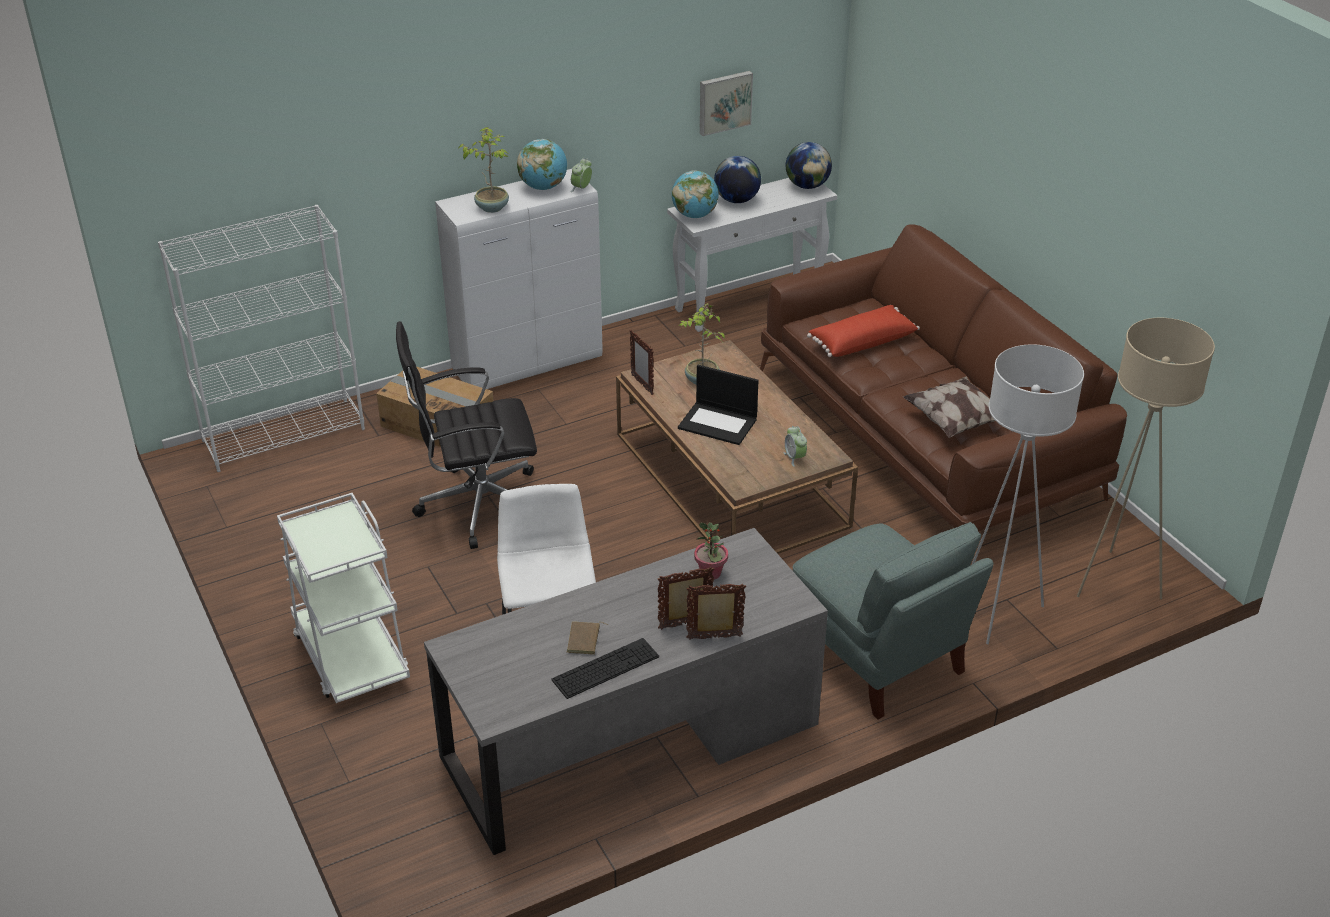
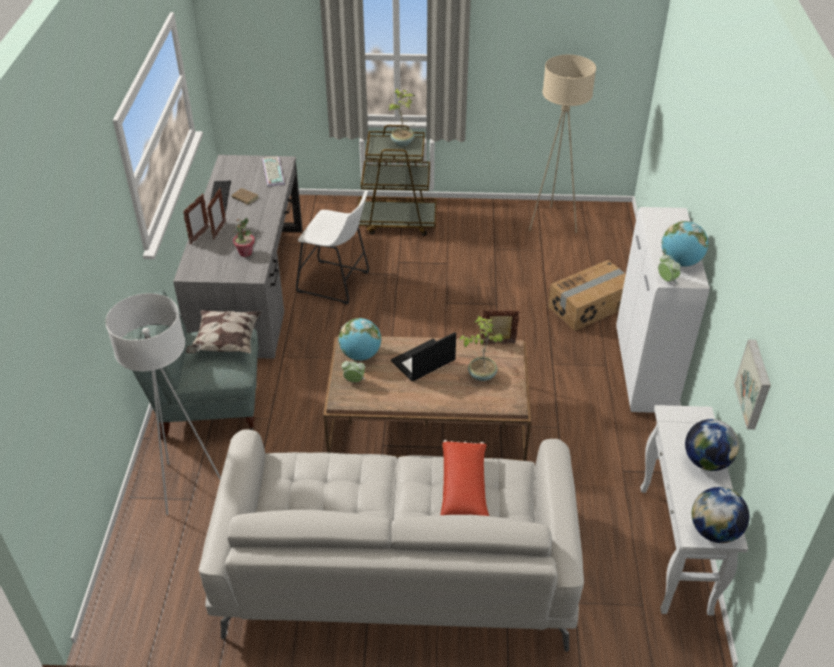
camera: 120 degrees right, 5 degrees up
(284, 434) = (619, 244): white bookcase -> none
(351, 656) = (397, 221): white cart -> brown cart
(477, 505) = (489, 297): black office chair -> none
(489, 645) = (272, 171): none -> keyboard
(492, 207) = (659, 229): potted plant -> potted plant (403, 142)
(694, 215) = (688, 418): globe -> globe (361, 355)
(926, 434) = (395, 566): brown sofa -> white sofa
(957, 422) = (313, 487): pillow -> pillow (226, 342)
(1114, 582) = (145, 574): beige floor lamp -> beige floor lamp (552, 222)

